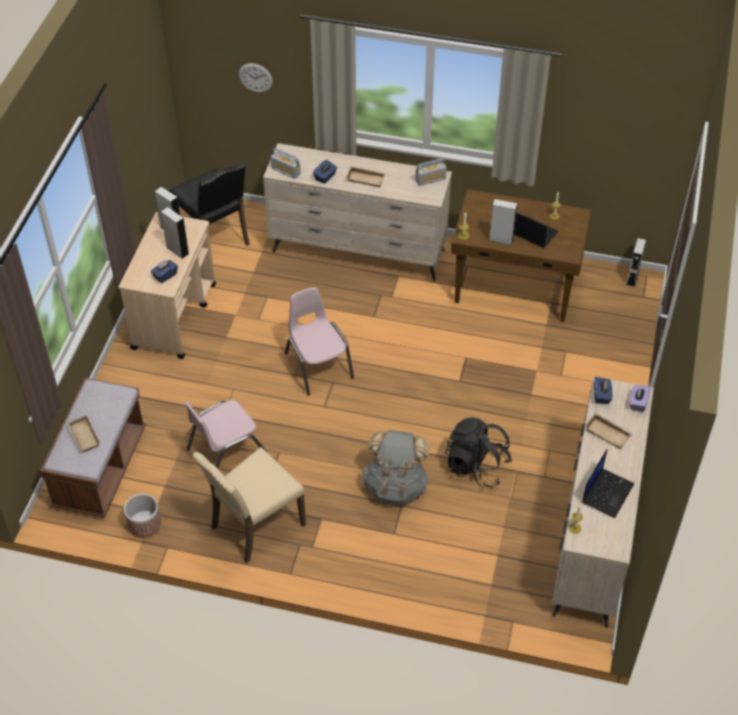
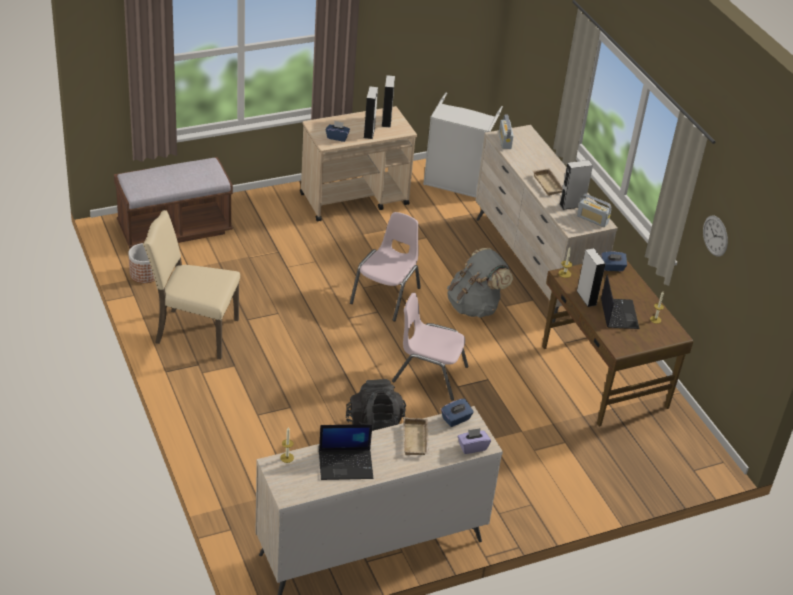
camera: 50 degrees right, 10 degrees down
(82, 436) = (160, 177): beige tray -> none
(215, 237) = (456, 183): black chair -> grey laundry basket
(226, 451) = (251, 284): pink chair -> pink chair (429, 374)
(255, 77) = (545, 56): wall clock -> wall clock (715, 236)
(325, 177) = (523, 163): blue tissue box -> blue tissue box (612, 267)
(395, 486) = (306, 395): grey backpack -> grey backpack (475, 306)
(632, 278) = (707, 453): grey speaker -> grey speaker (572, 205)

